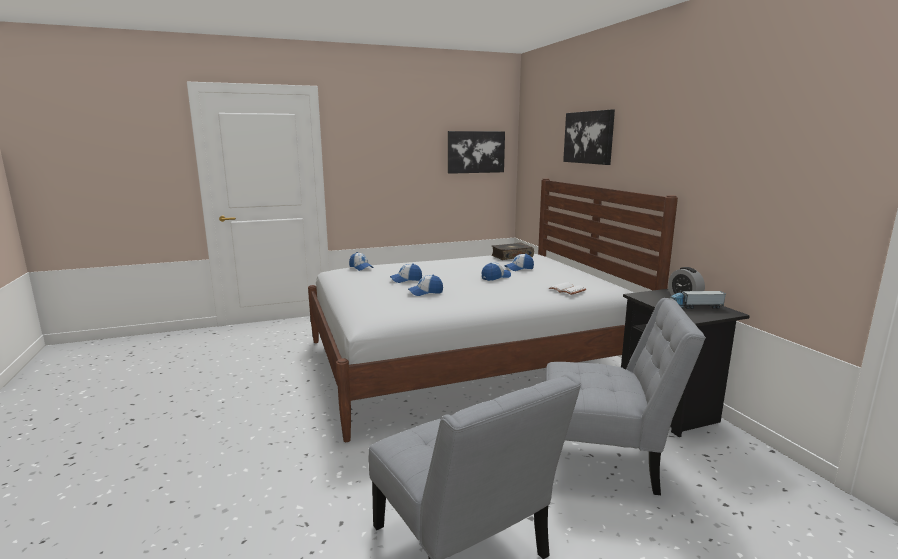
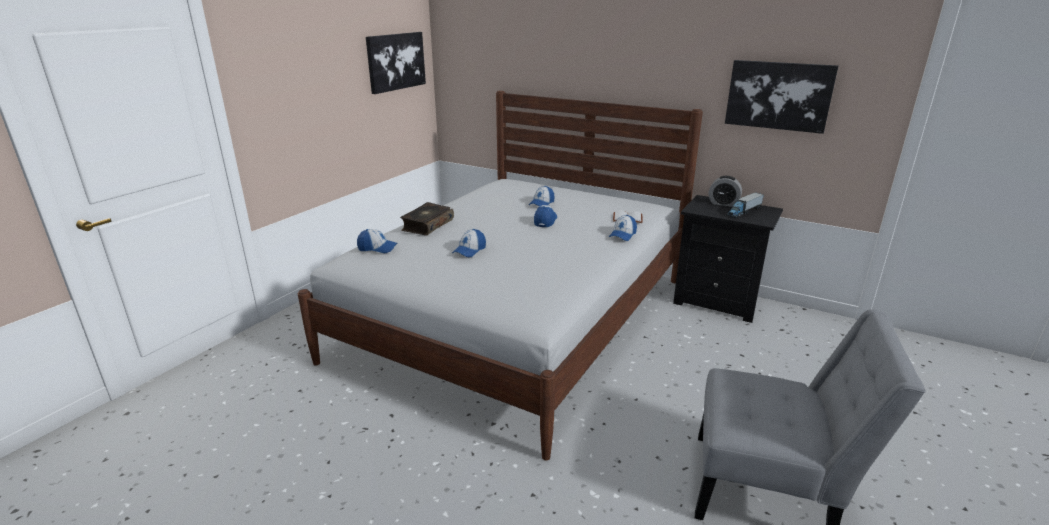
camera: 40 degrees left, 10 degrees up
(425, 292) = (524, 261): cap -> cap (622, 235)
(511, 256) = (502, 189): book -> book (427, 225)
(589, 137) = (565, 45): picture -> picture (778, 95)
(605, 459) = (740, 363): grey chair -> none

